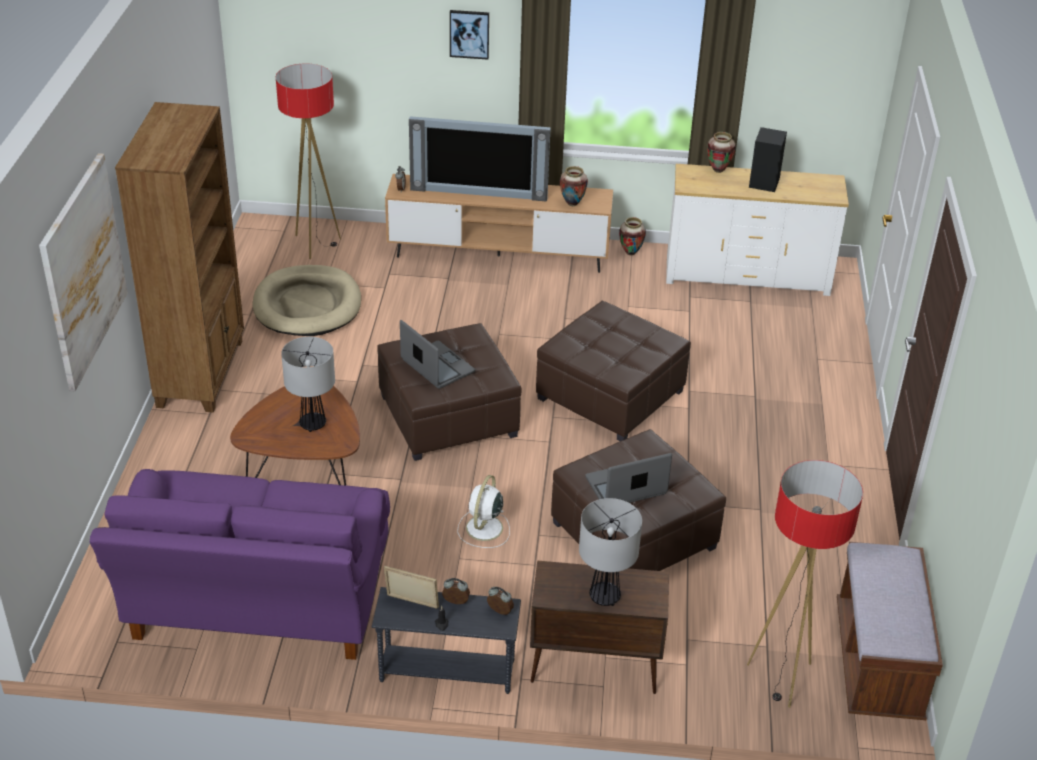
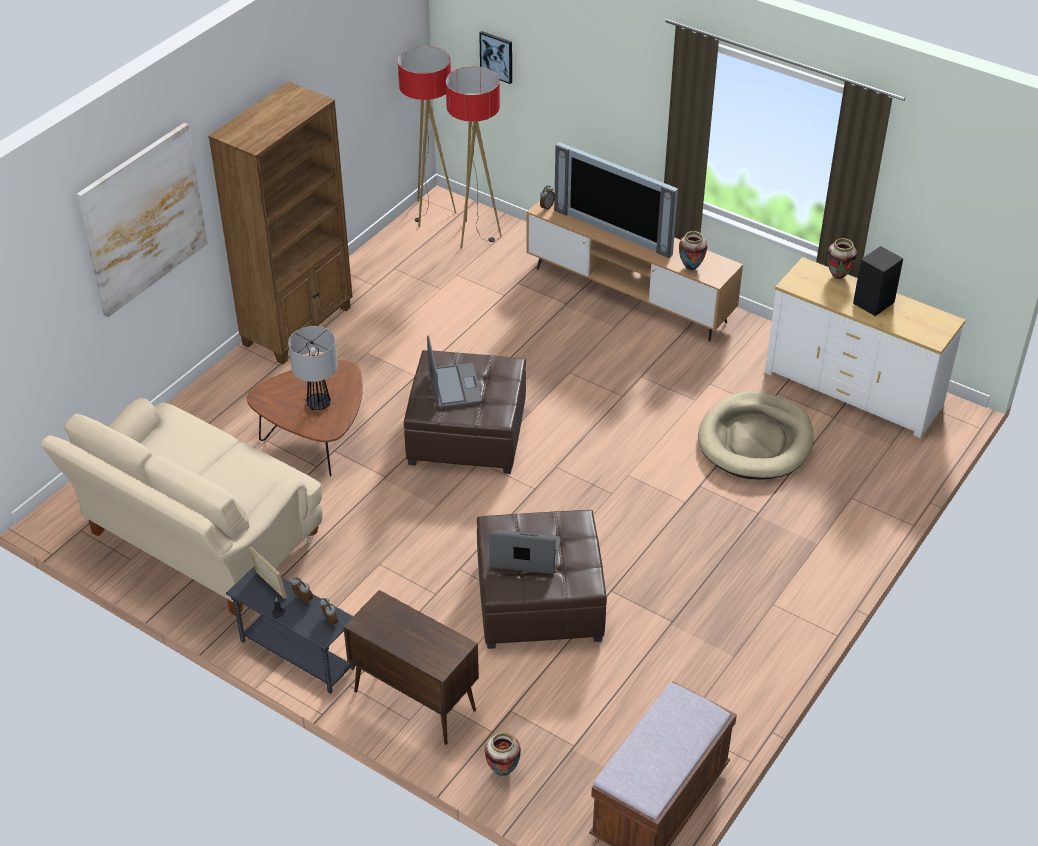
camera: 30 degrees right, 5 degrees up
(257, 604) = (198, 541): purple sofa -> beige sofa
(307, 305) = (426, 291): beige dog bed -> beige dog bed (755, 440)
(469, 34) = (631, 77): picture -> picture (496, 56)
(483, 529) = (418, 546): white fan -> none
(604, 596) = (406, 642): table lamp -> none
(611, 395) = (624, 464): brown ottoman -> none
(630, 253) = (755, 331): vase -> vase (503, 771)
(782, 678) = (563, 779): floor lamp -> floor lamp (430, 213)

